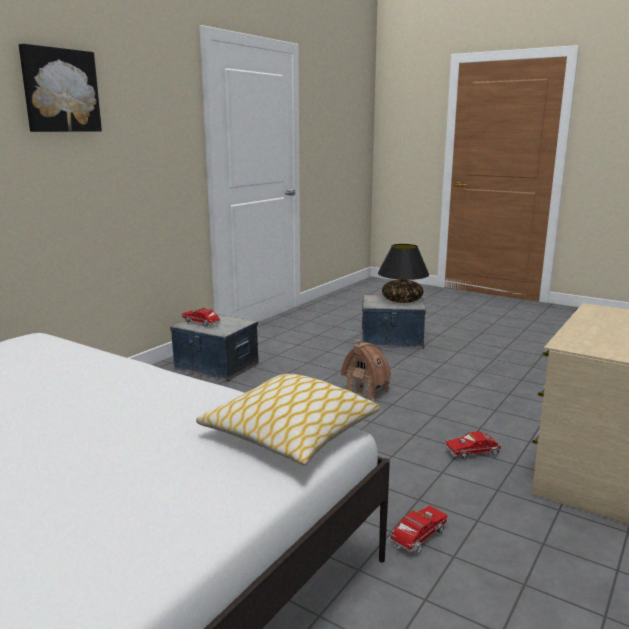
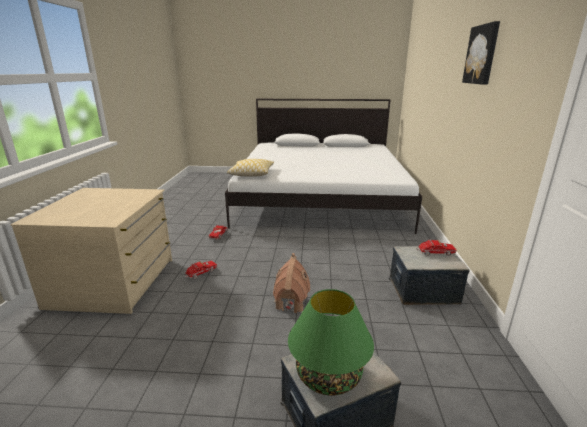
camera: 150 degrees right, 5 degrees up
(402, 300) = (329, 376): black table lamp -> green table lamp

